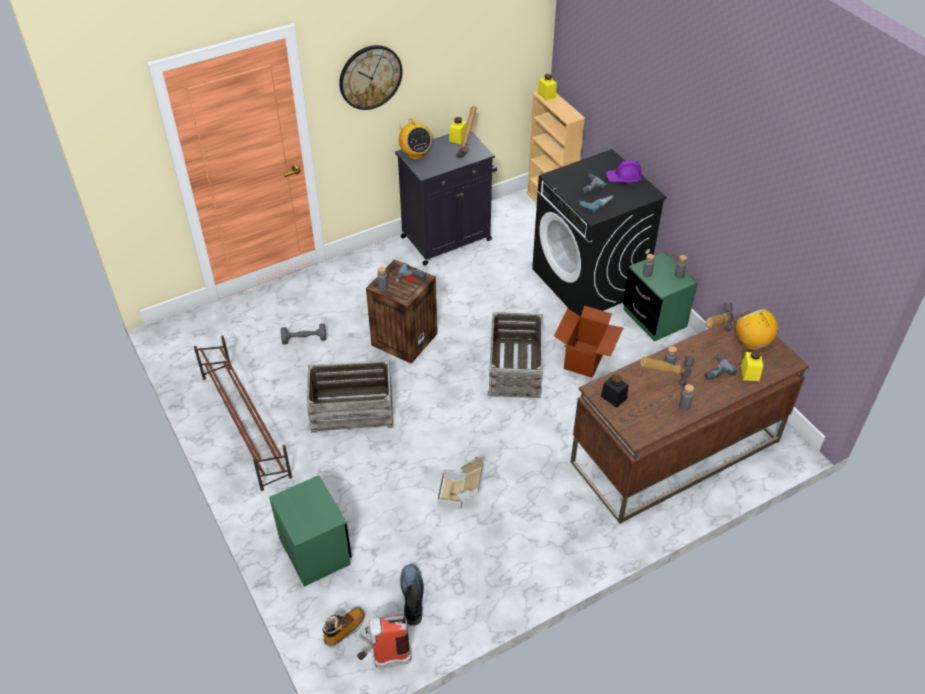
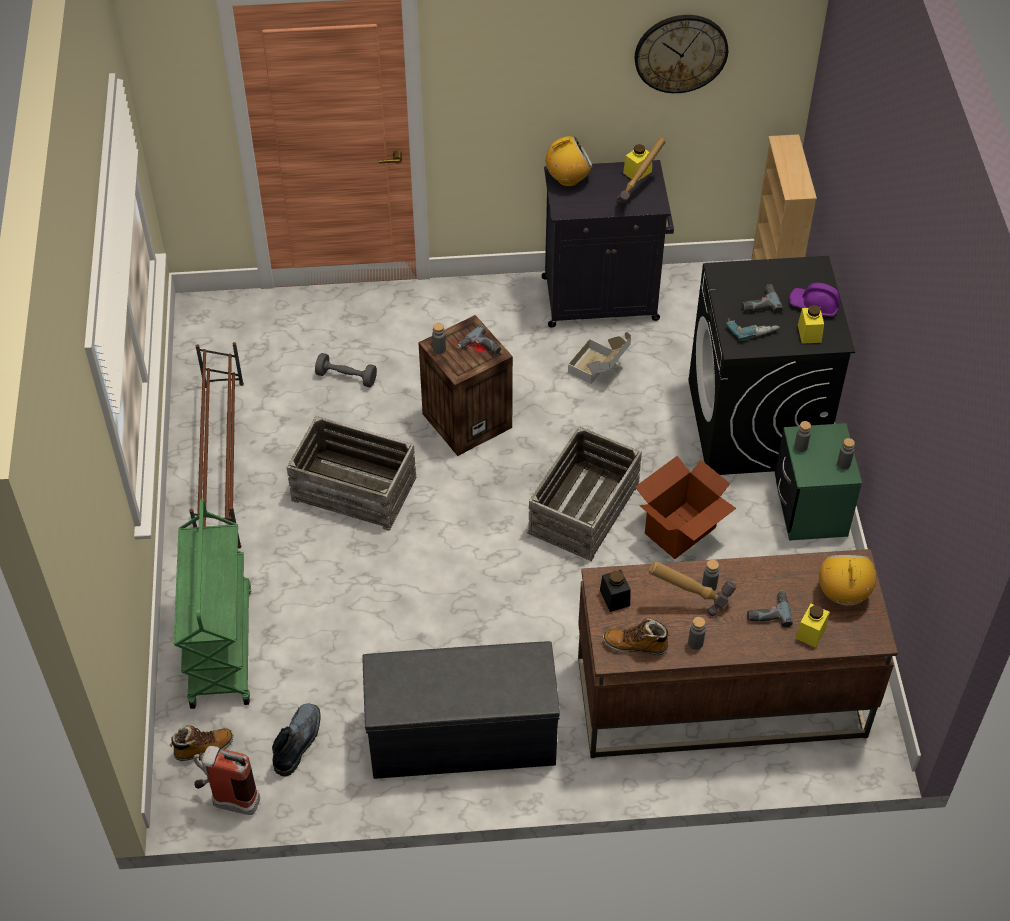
camera: 25 degrees right, 5 degrees up
(315, 551) = (220, 645): green nightstand -> green cart
(370, 77) = (518, 66): wall clock -> wall clock (681, 53)
(415, 154) = (568, 179): radio -> radio turned 105 degrees counterclockwise
(461, 494) = (422, 645): cardboard box -> cardboard box (599, 370)
(525, 545) = (460, 737): none -> grey bench
(546, 95) = (785, 146): yellow jar -> yellow jar (809, 333)
(647, 422) = (635, 645): none -> boot
(713, 335) = (799, 565): hammer -> none

